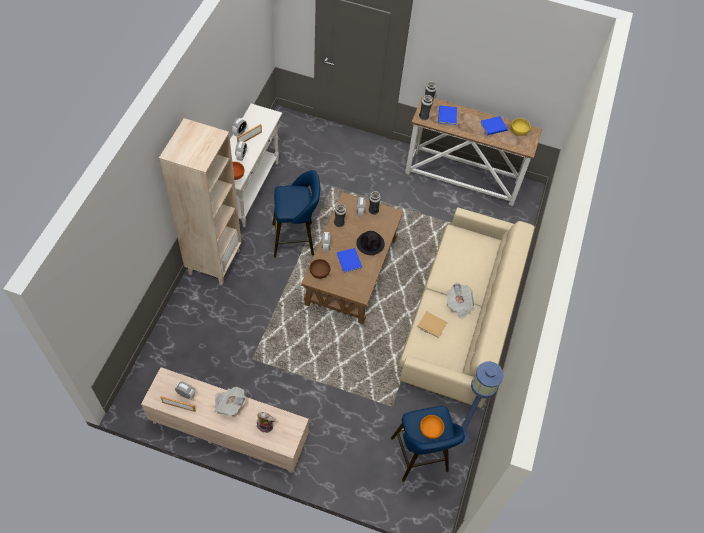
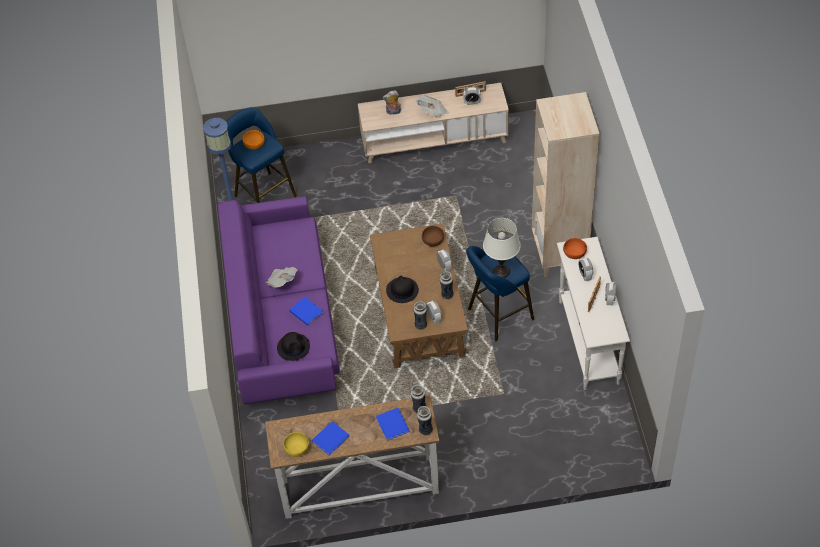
camera: 160 degrees right, 5 degrees down
(295, 195) = (501, 271): none -> white table lamp
(349, 261) = (411, 263): blue book -> blue book (305, 311)
(432, 325) = (298, 251): beige book -> none
(460, 320) = (282, 320): beige sofa -> purple sofa
(475, 246) = (293, 347): none -> black hat

